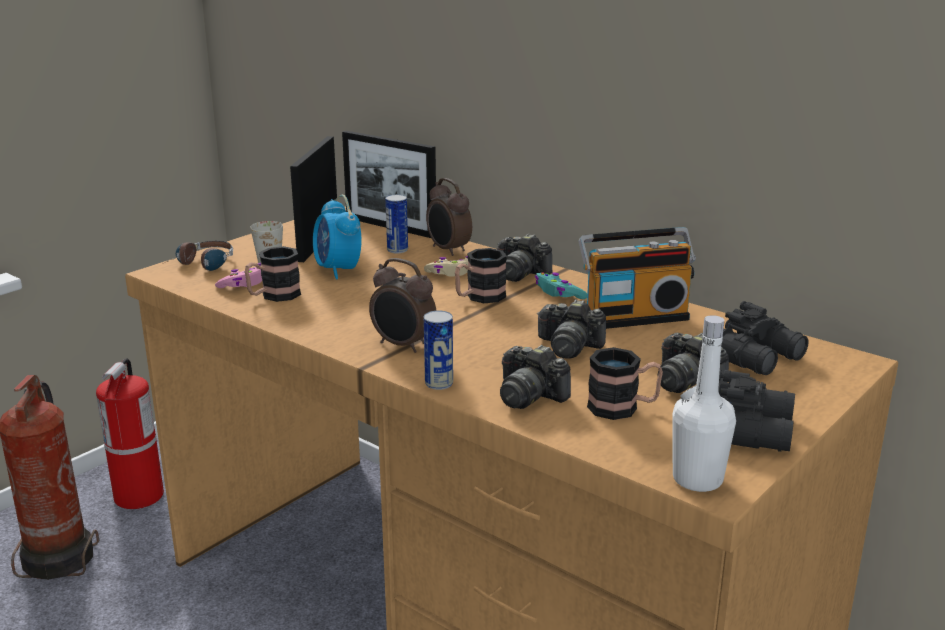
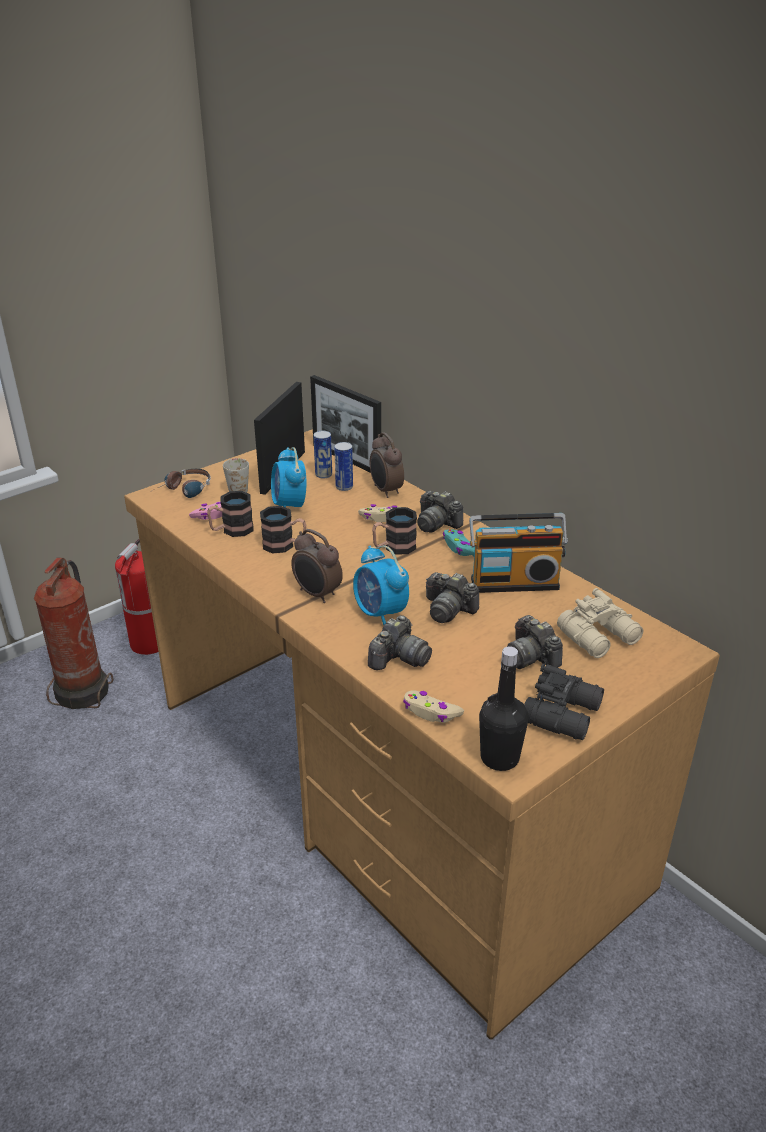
camera: 10 degrees right, 10 degrees up
(439, 383) = (333, 637): can -> can (323, 474)
(488, 357) = (380, 613): none -> alarm clock
(529, 396) = (399, 658): camera -> camera turned 105 degrees counterclockwise
(592, 443) = (431, 712): none -> beige game controller
(623, 408) = (468, 679): mug -> mug (284, 545)
(697, 479) = (499, 758): white bottle -> black bottle
(758, 357) = (600, 637): black binoculars -> beige binoculars

